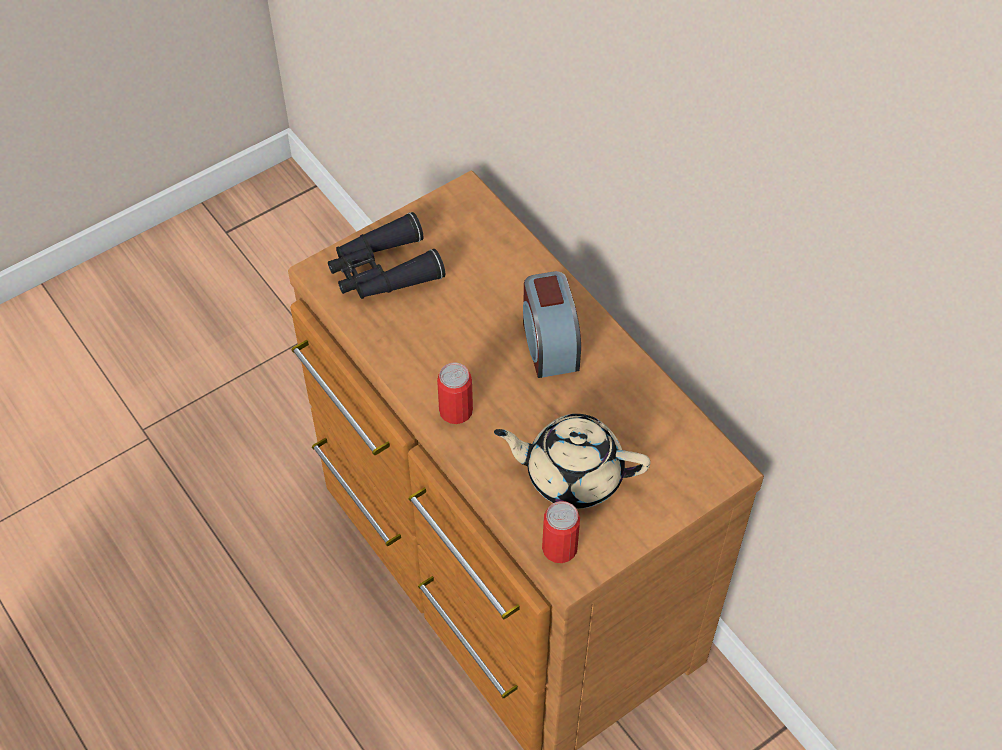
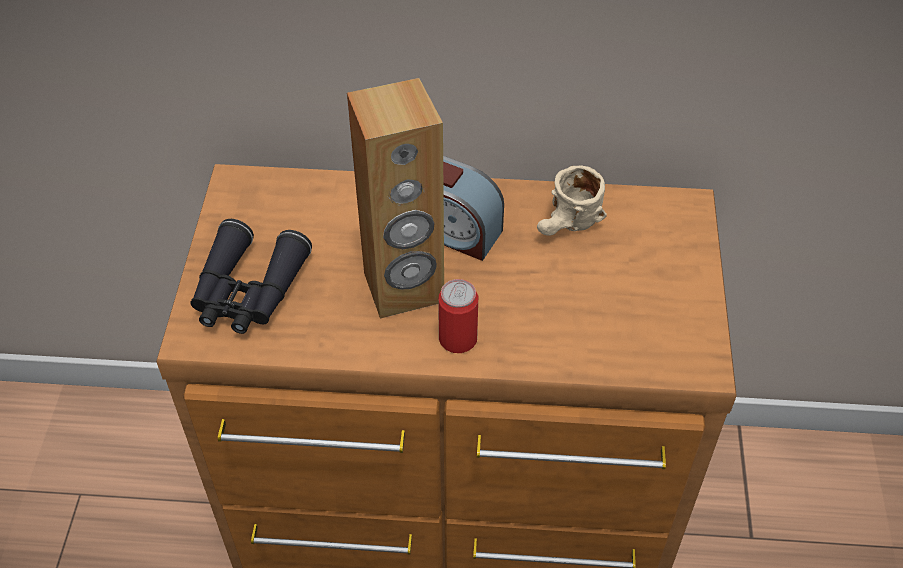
camera: 50 degrees left, 5 degrees down
(468, 351) = (404, 288): none -> brown speaker
(559, 548) = (671, 359): can -> none
(572, 474) = (603, 302): beige teapot -> none
(622, 408) = (568, 227): none -> beige mug

